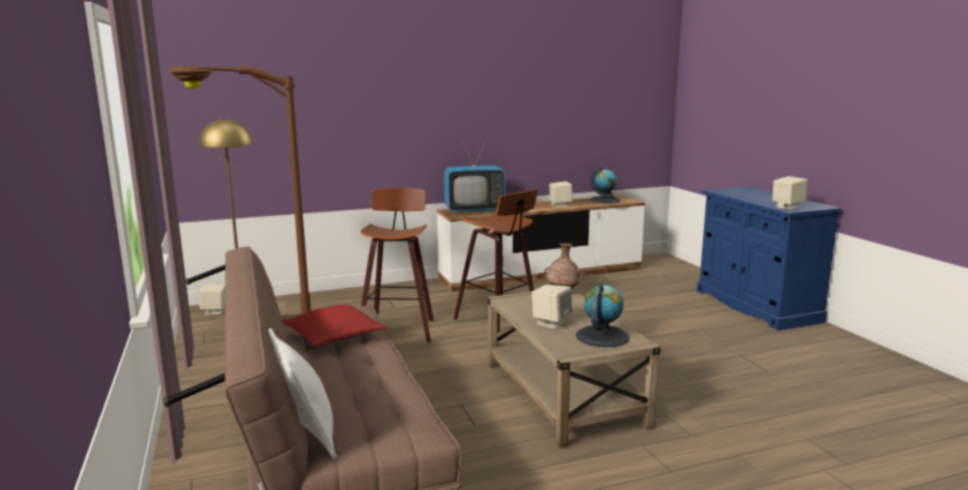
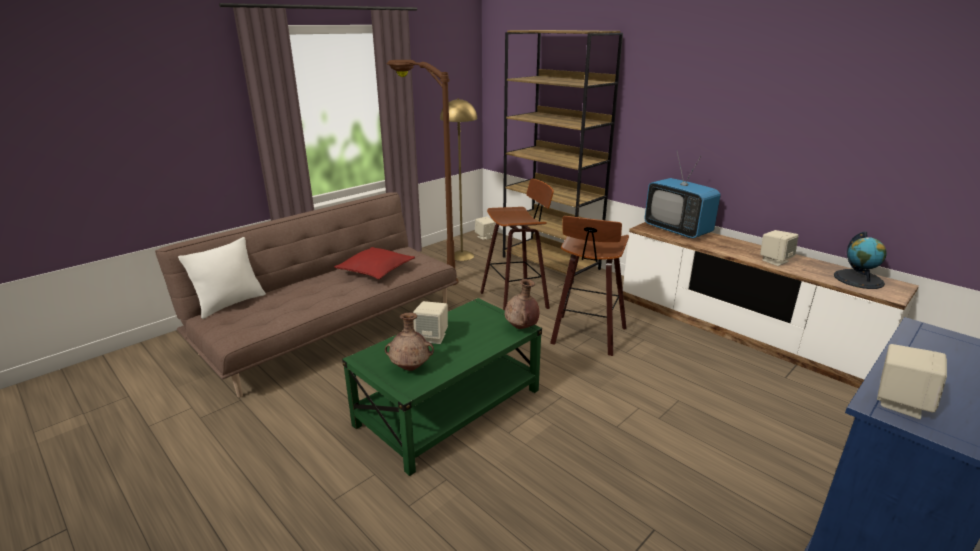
camera: 65 degrees right, 10 degrees up
(340, 298) = (551, 263): none -> brown bookcase
(563, 394) = (449, 407): beige coffee table -> green coffee table
(602, 336) = (411, 367): globe -> brown vase

